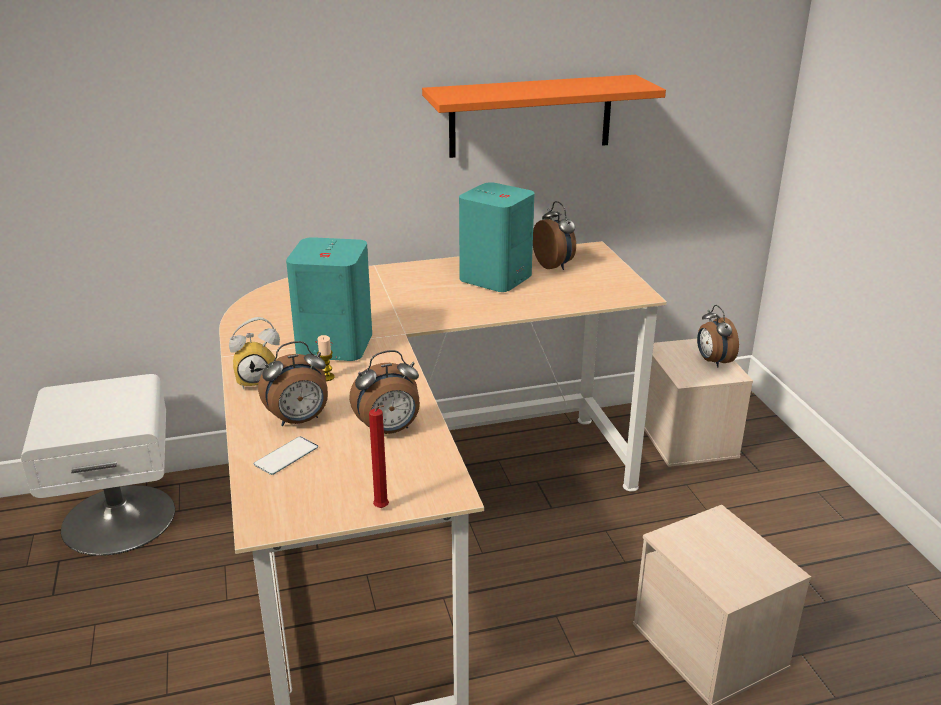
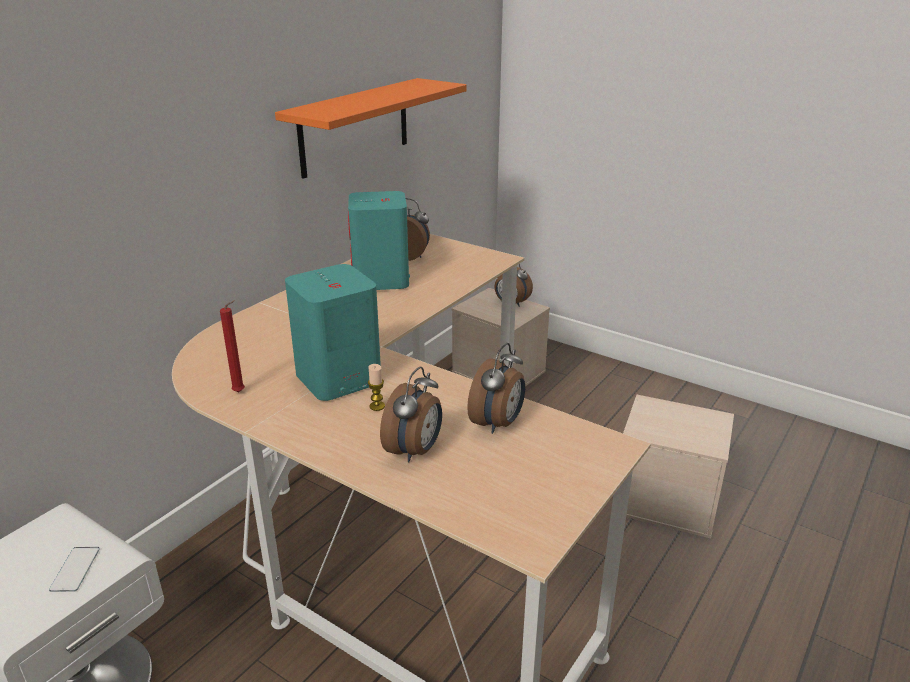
camera: 40 degrees left, 0 degrees up
(259, 379) = (319, 435): alarm clock -> none
(286, 456) = (454, 483): phone -> phone (75, 569)
(382, 509) = (594, 482): red candle -> red candle (240, 392)

